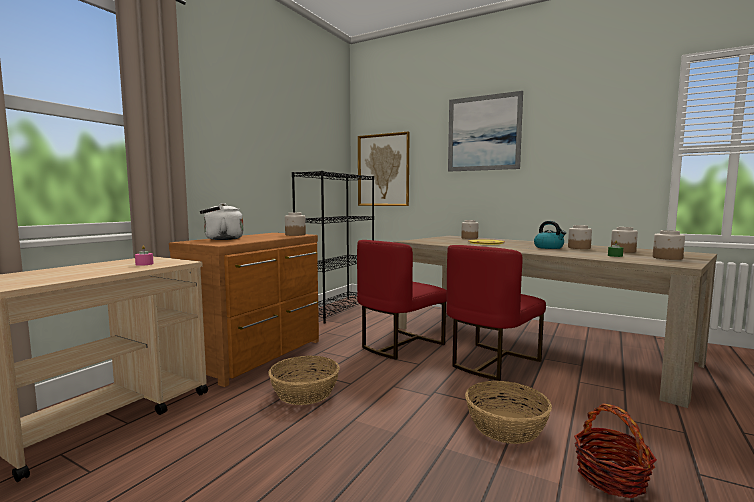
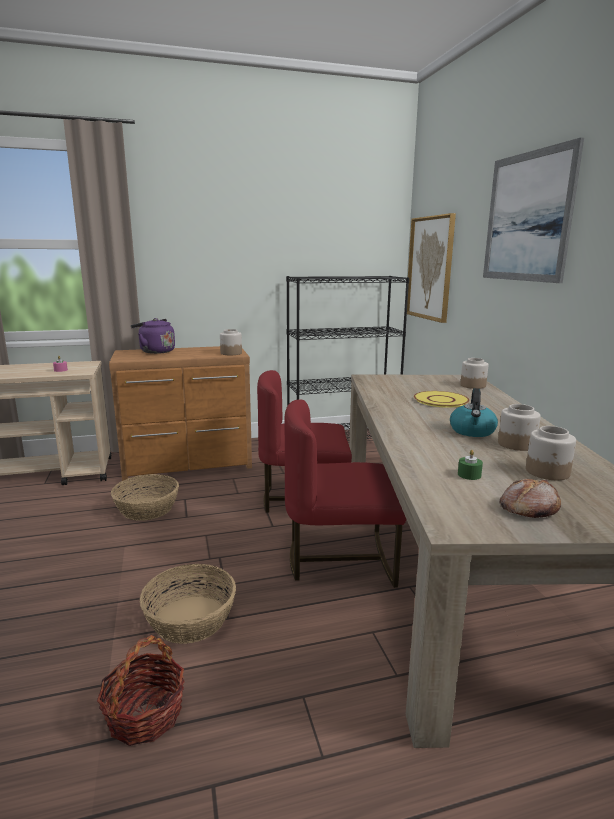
camera: 45 degrees right, 10 degrees up
(221, 239) = (155, 351): white kettle -> purple kettle
(667, 258) = (528, 508): jar -> bread

